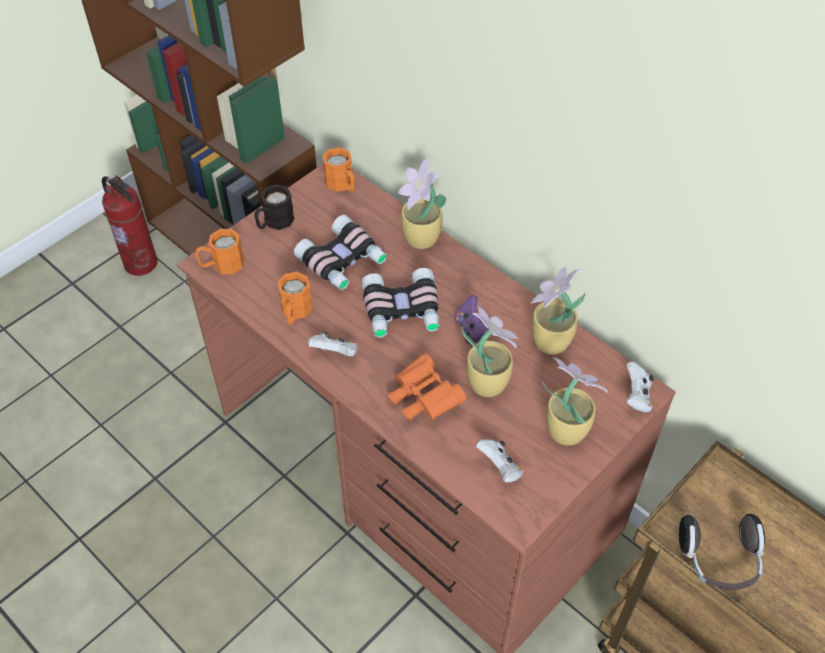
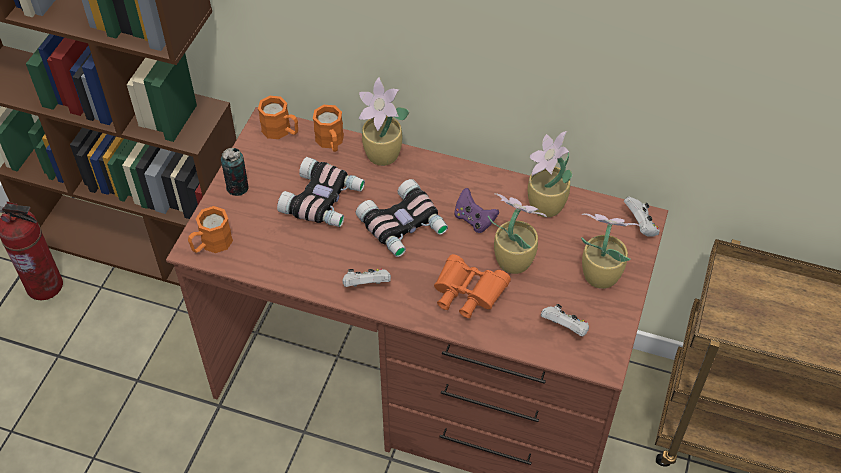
camera: 25 degrees left, 0 degrees up
(274, 222) = (237, 187): black mug -> can
(295, 312) = (308, 263): orange mug -> orange mug (331, 142)
(719, 560) = (764, 335): headphones -> none

